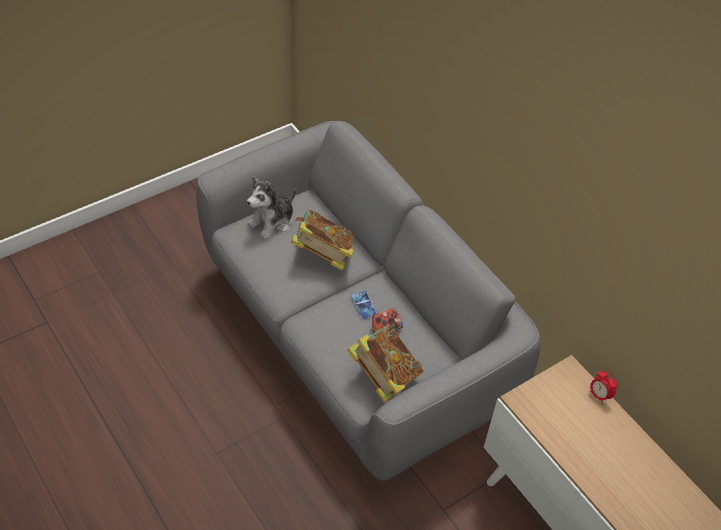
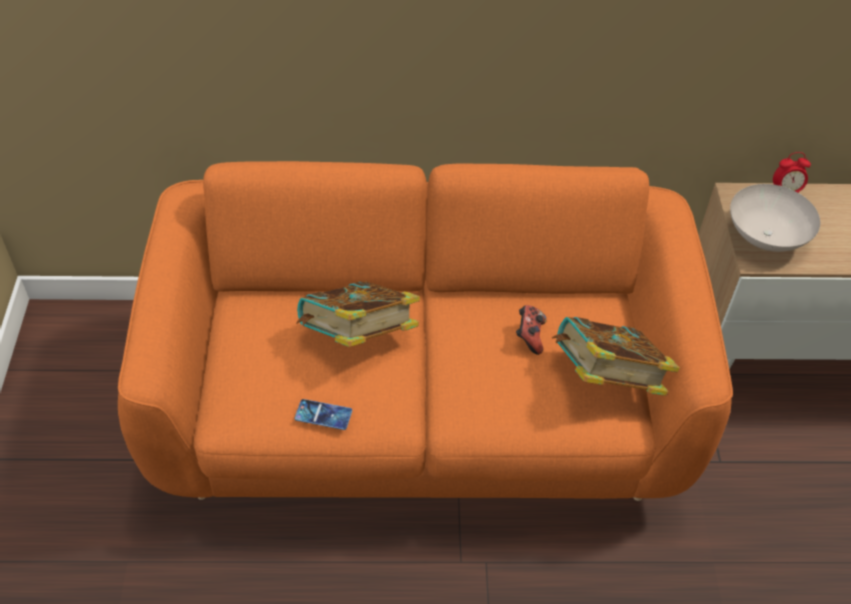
camera: 55 degrees left, 0 degrees up
(272, 221) = (250, 363): plush toy -> none
(355, 340) = (421, 414): grey sofa -> orange sofa
(364, 305) = (478, 339): phone -> phone (323, 415)
(545, 399) = (767, 237): none -> white bowl

